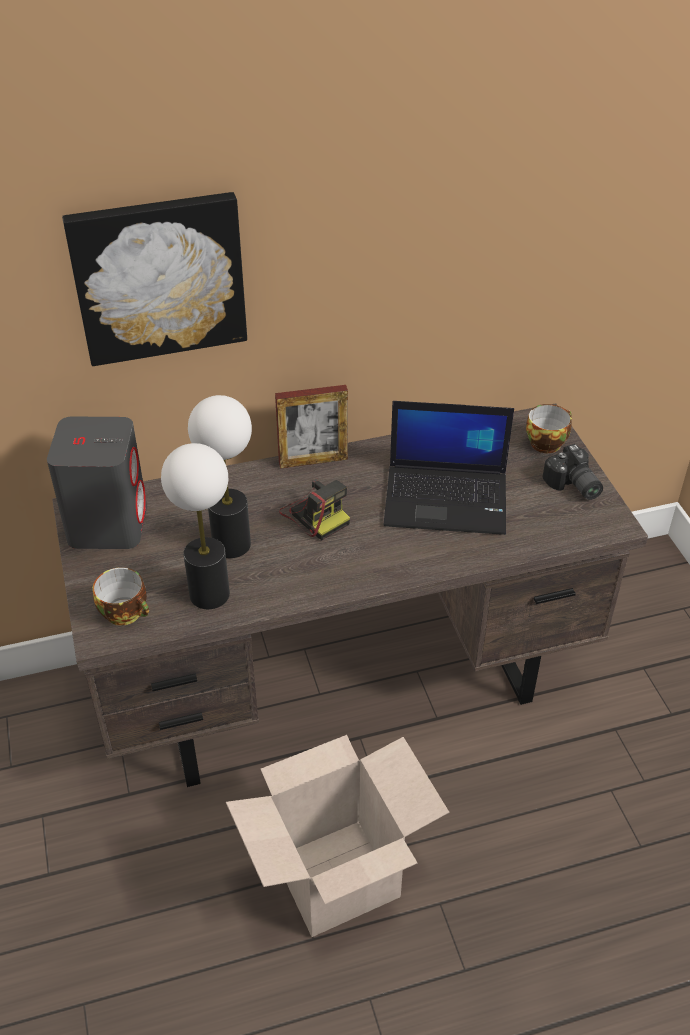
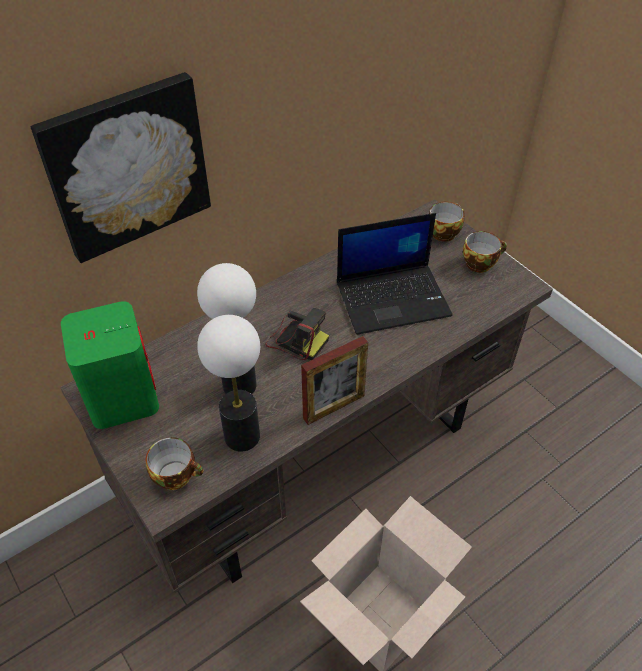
camera: 20 degrees left, 5 degrees up
(108, 524) = (122, 397): grey speaker -> green speaker
(313, 461) = (272, 293): picture frame -> picture frame (334, 407)
(572, 486) = (480, 263): camera -> cup

